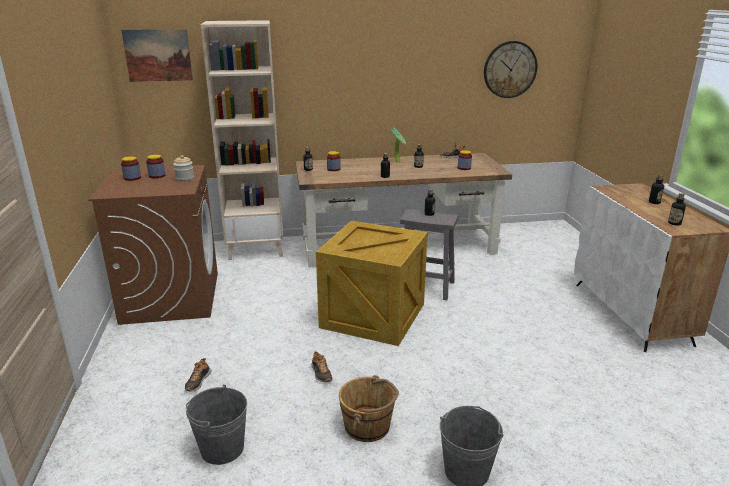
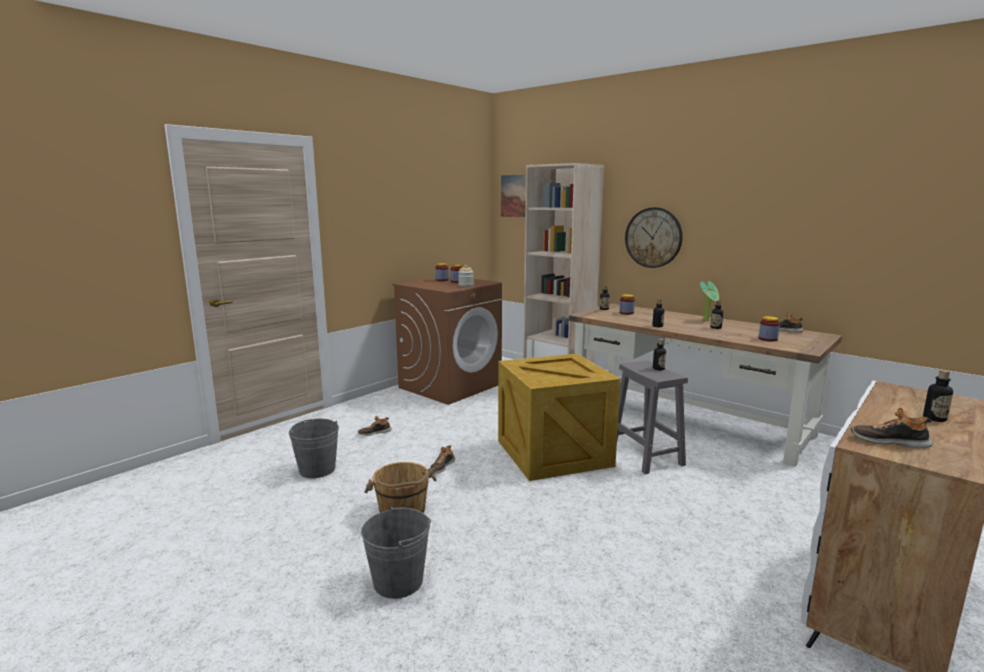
camera: 50 degrees right, 10 degrees down
(510, 69) = (895, 225): wall clock -> wall clock (653, 237)
(674, 223) = (888, 441): bottle -> shoe

